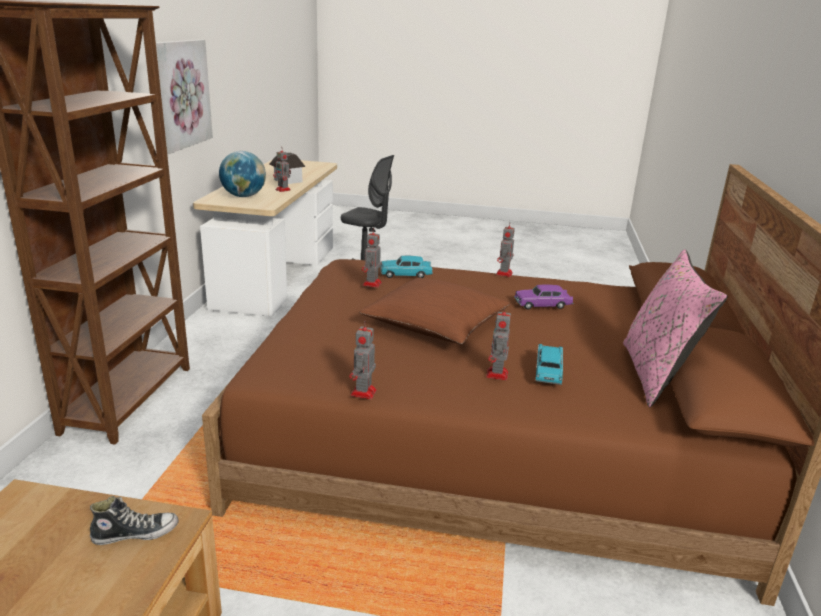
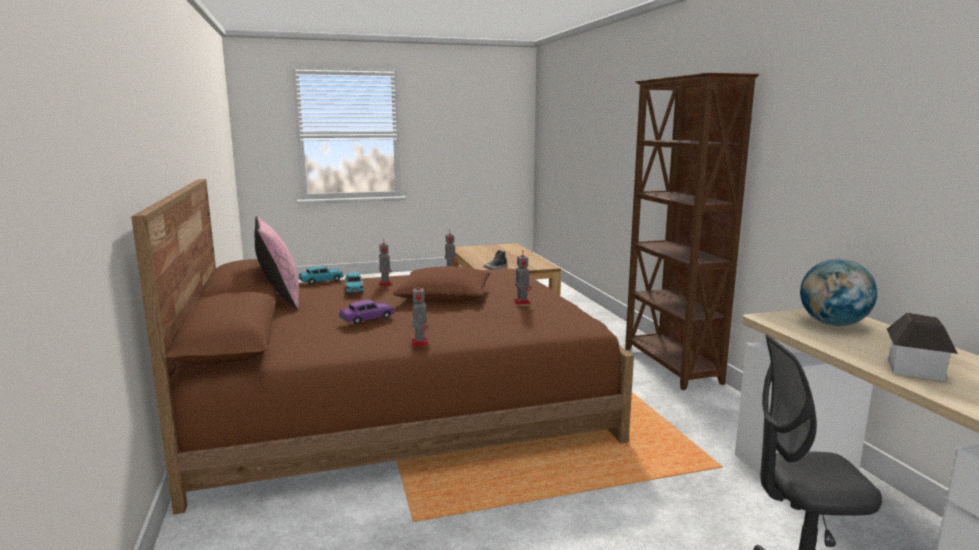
camera: 155 degrees right, 10 degrees down
(180, 94) = (865, 172): picture -> none
(283, 190) = (843, 347): toy robot -> none
(406, 275) = (506, 312): turquoise toy car -> turquoise toy car (321, 281)

